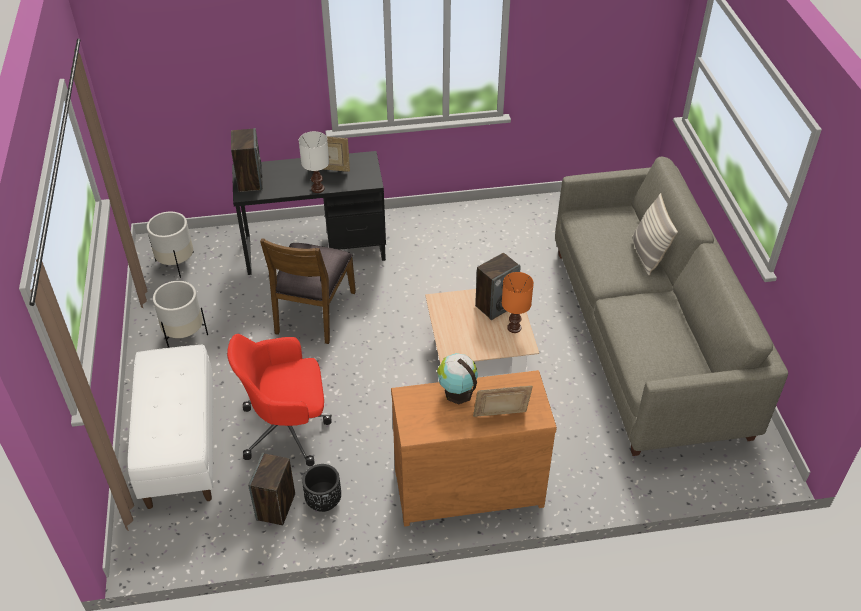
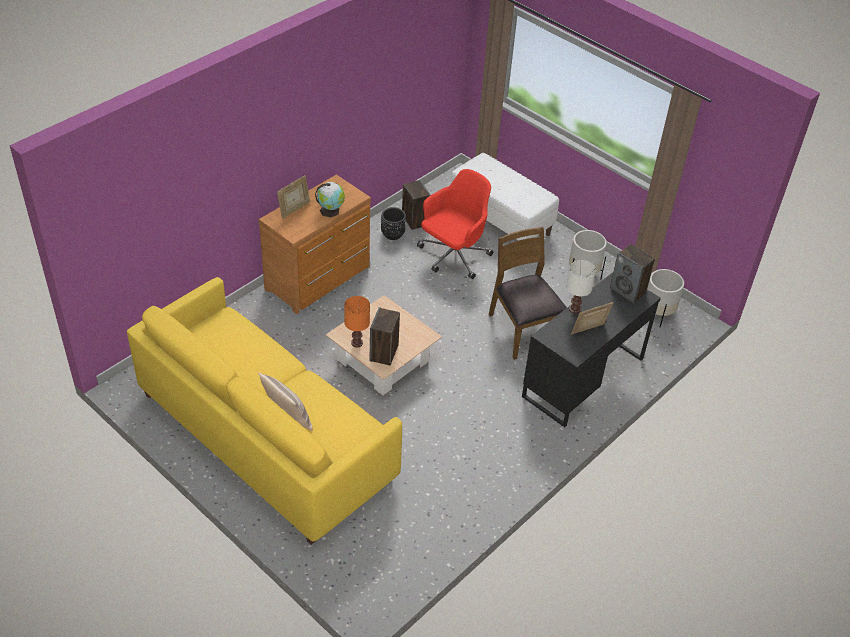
camera: 140 degrees right, 0 degrees up
(646, 339) = (266, 436): grey sofa -> yellow sofa

